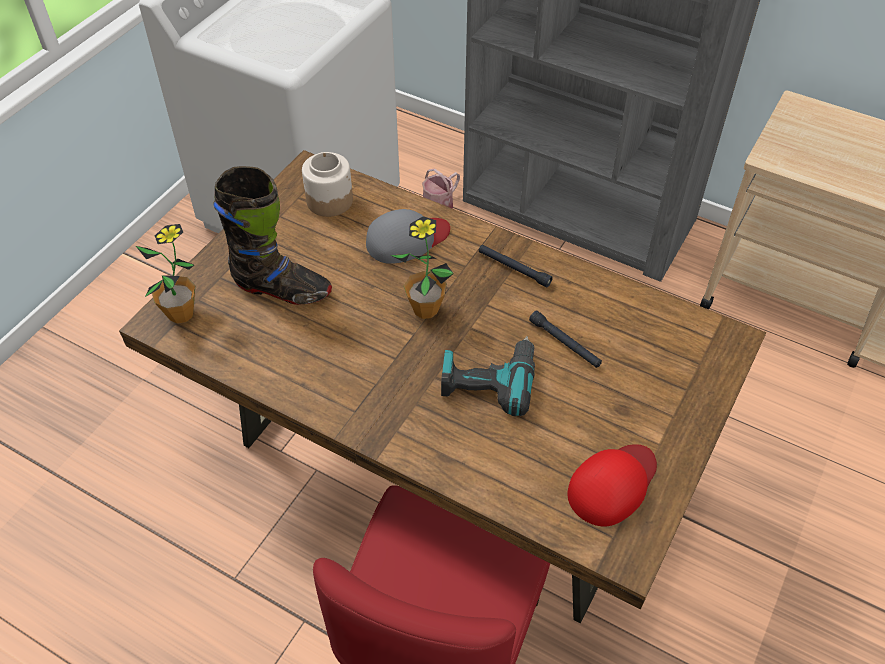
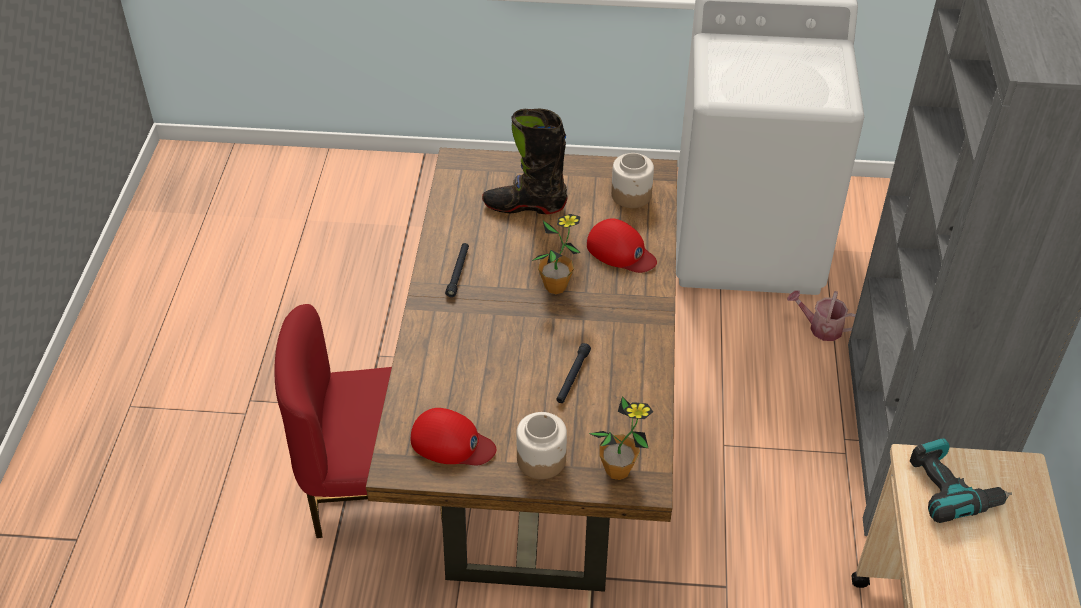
camera: 65 degrees right, 5 degrees down
(181, 313) = (471, 168): potted plant -> potted plant (618, 470)
(282, 289) = (524, 205): black boot -> black boot turned 105 degrees clockwise
(407, 239) = (621, 251): grey cap -> red cap
(488, 380) = (508, 344): power drill -> power drill (952, 488)
(513, 269) = (633, 323): black flashlight -> black flashlight (458, 272)
(667, 411) = (541, 459): none -> jar

